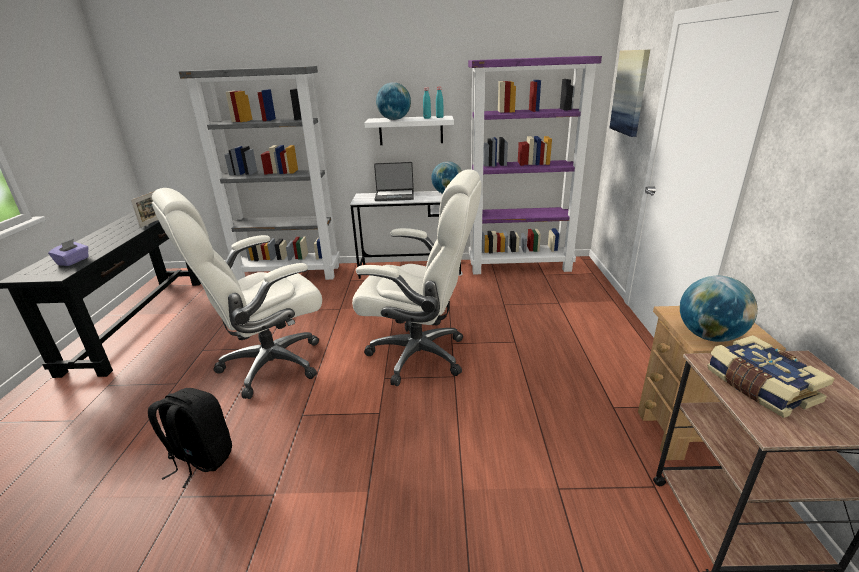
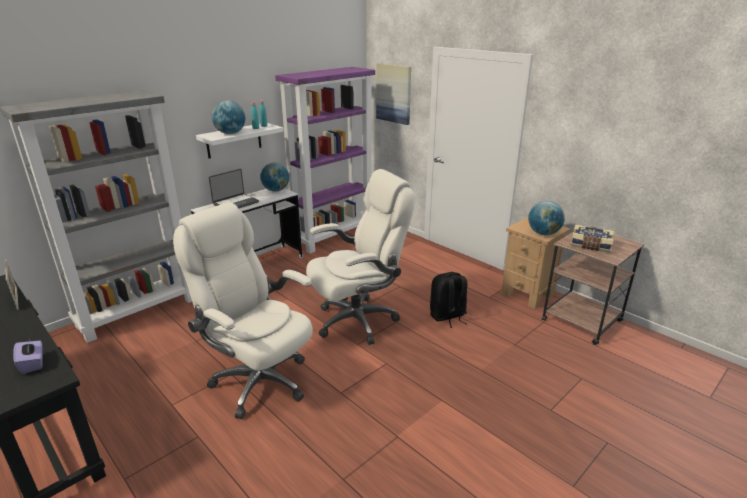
camera: 45 degrees left, 0 degrees up
(200, 459) = (318, 456): black backpack -> black backpack (448, 316)
(269, 365) = (259, 381): white office chair -> white office chair turned 120 degrees clockwise

